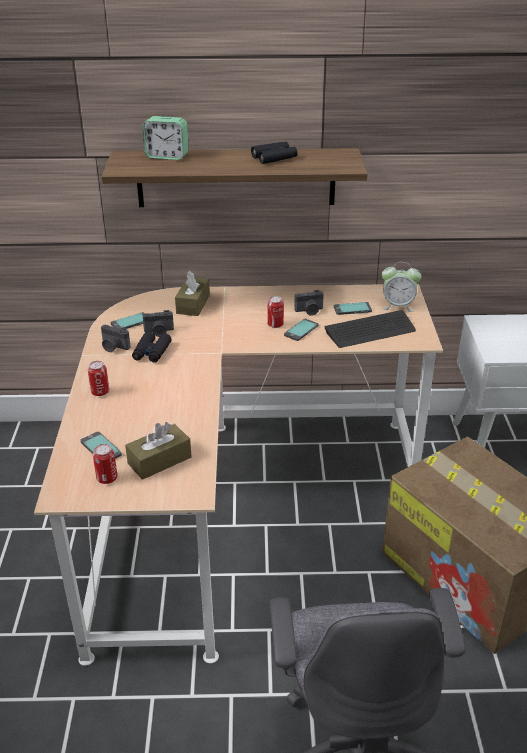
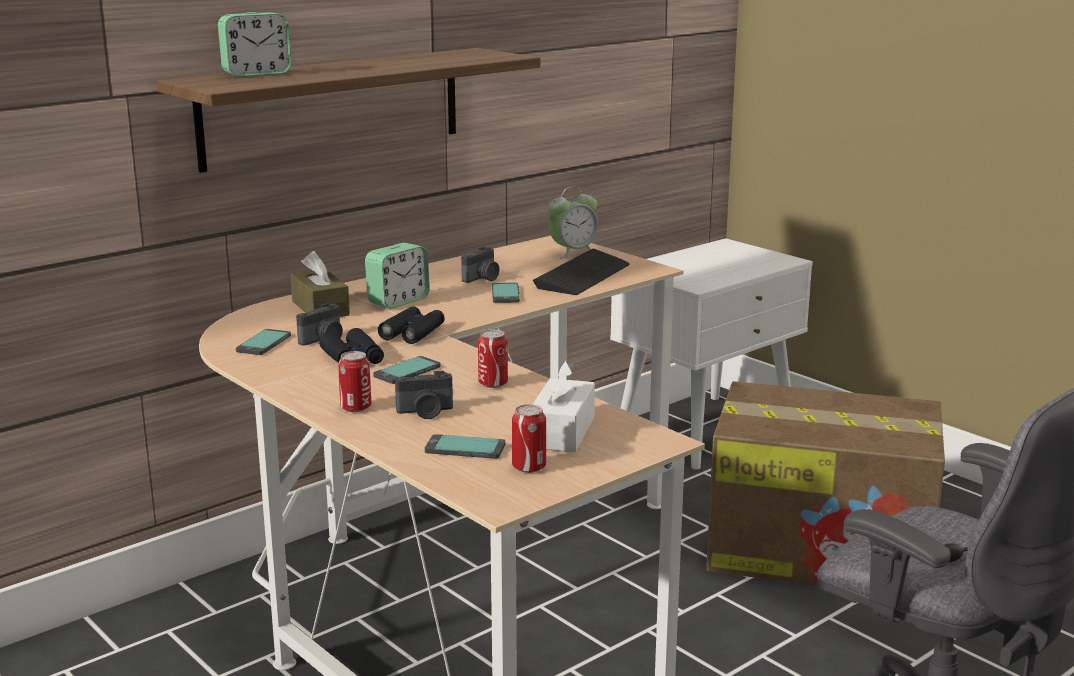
camera: 40 degrees left, 15 degrees down
(114, 347) = (287, 368): camera -> camera (425, 412)
(159, 460) = (562, 432): brown tissue box -> white tissue box
(237, 314) = (398, 301): none -> alarm clock
(274, 158) = (402, 60): black binoculars -> black binoculars (412, 333)
(275, 324) = (464, 297): can -> can (493, 384)
(352, 309) = (529, 266): phone -> phone (407, 371)

